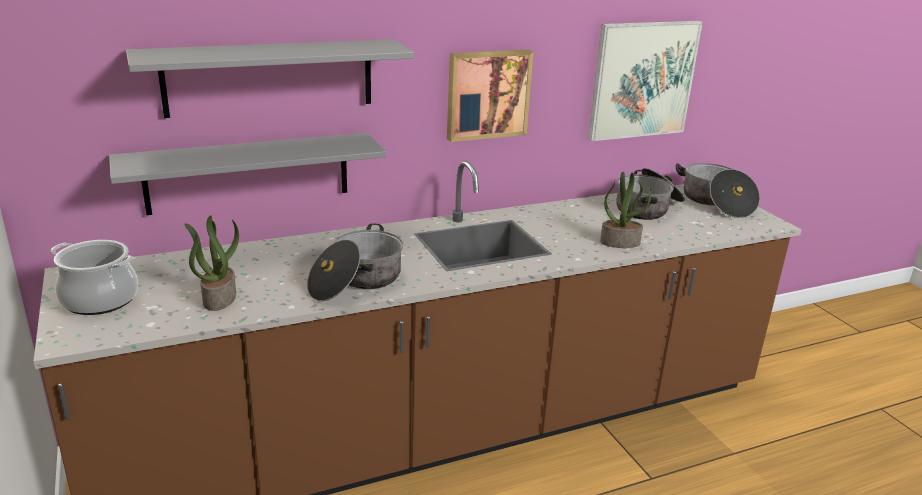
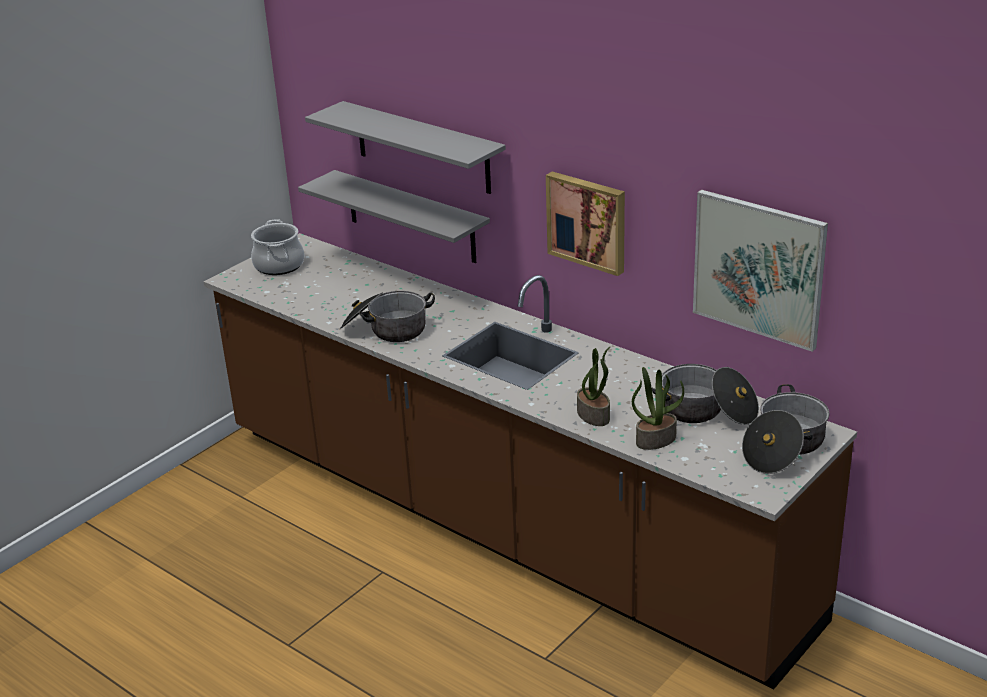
camera: 65 degrees right, 5 degrees up
(219, 298) = (316, 296): potted plant -> potted plant (656, 439)

